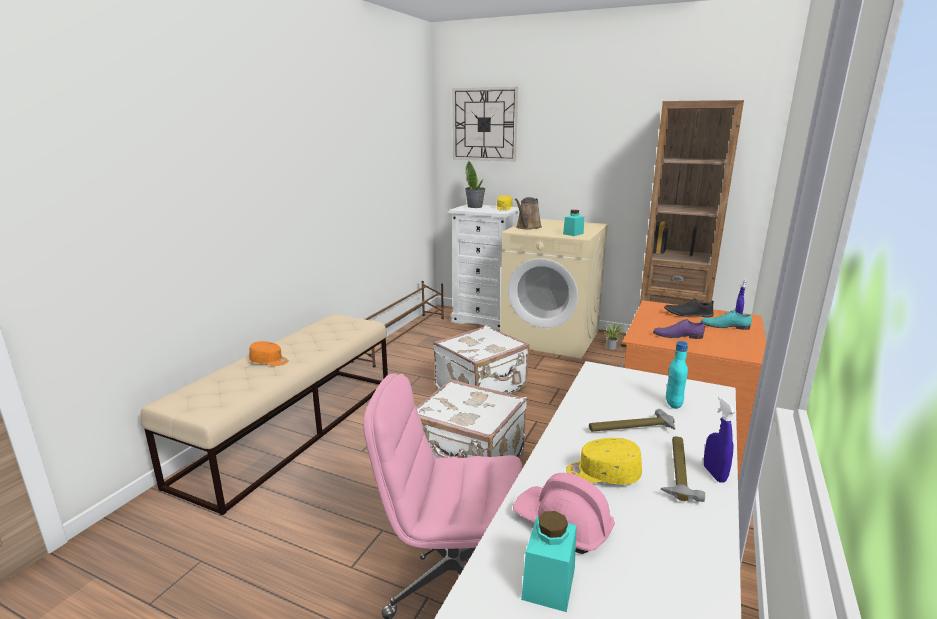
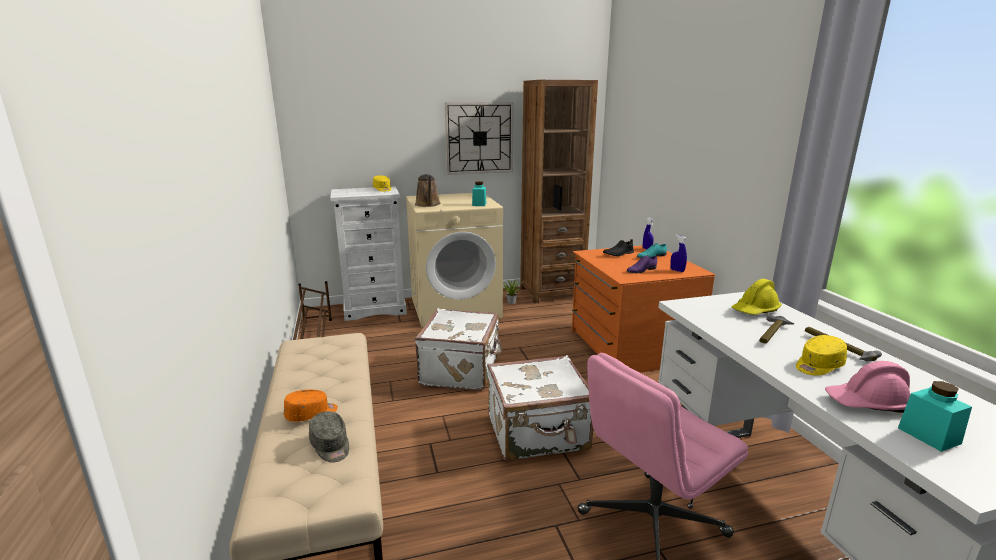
camera: 40 degrees left, 0 degrees up
(246, 383) = (331, 446): none -> grey cap
(475, 207) = (349, 191): potted plant -> none
(484, 124) = (342, 101): wall clock -> wall clock (479, 138)
(673, 404) = (755, 310): turquoise bottle -> yellow hard hat
(714, 474) = (848, 341): blue spray bottle -> blue spray bottle (677, 270)

